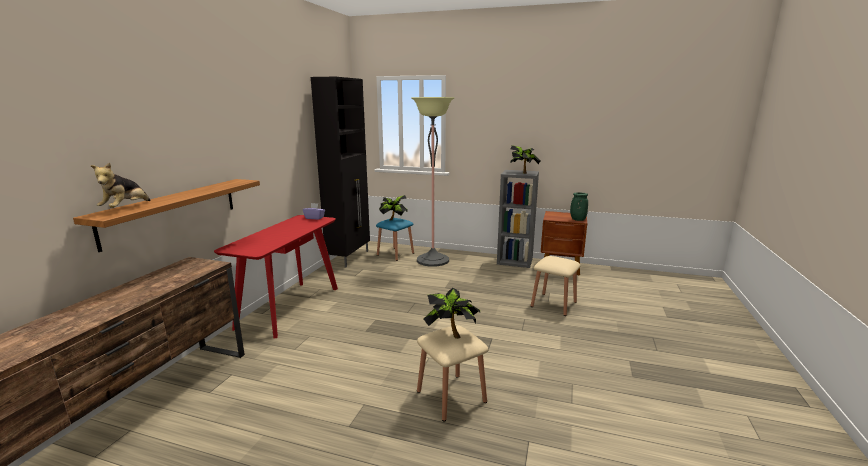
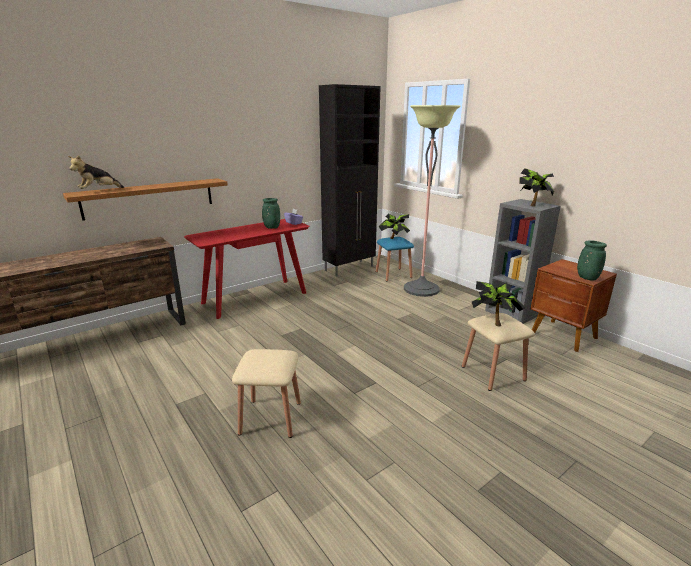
camera: 35 degrees right, 5 degrees up
(300, 226) = (271, 227): none -> green vase
(451, 334) = (267, 356): potted plant -> potted plant (494, 322)

